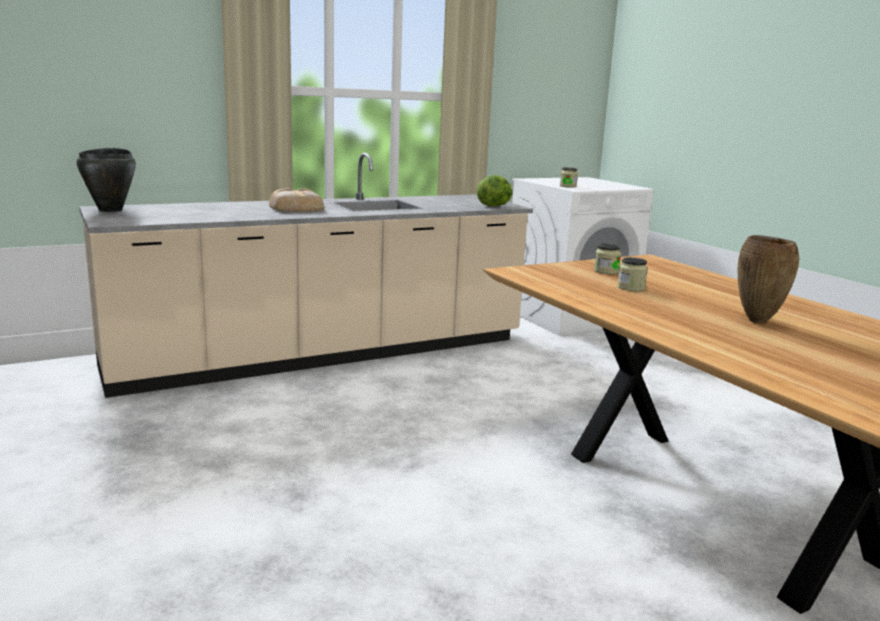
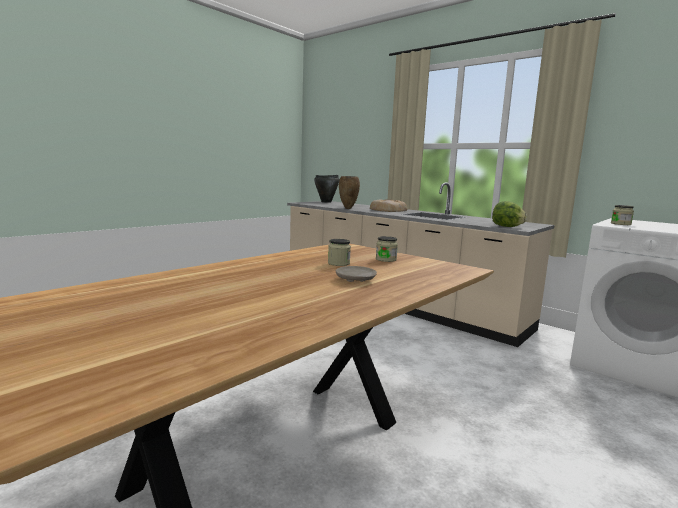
camera: 70 degrees right, 5 degrees down
(709, 293) = (355, 280): none -> beige plate
(758, 321) = (270, 288): brown vase -> brown vase (348, 208)

